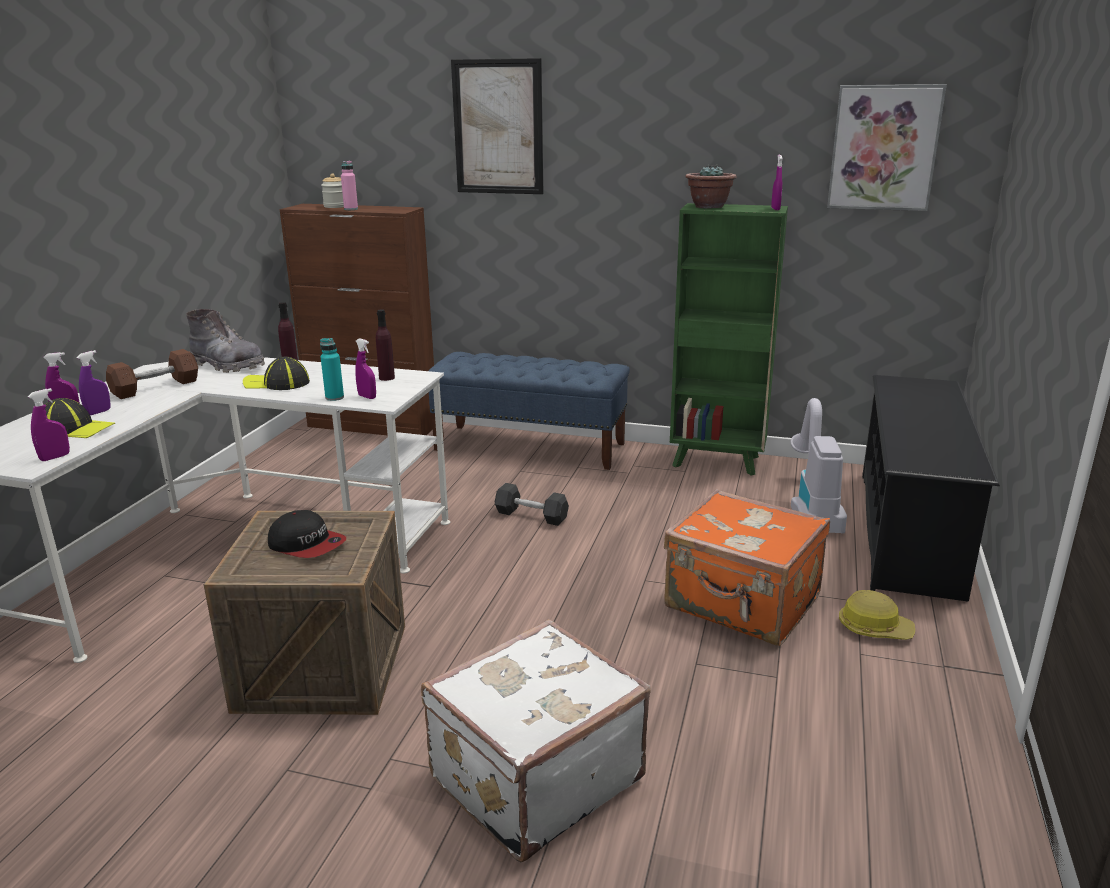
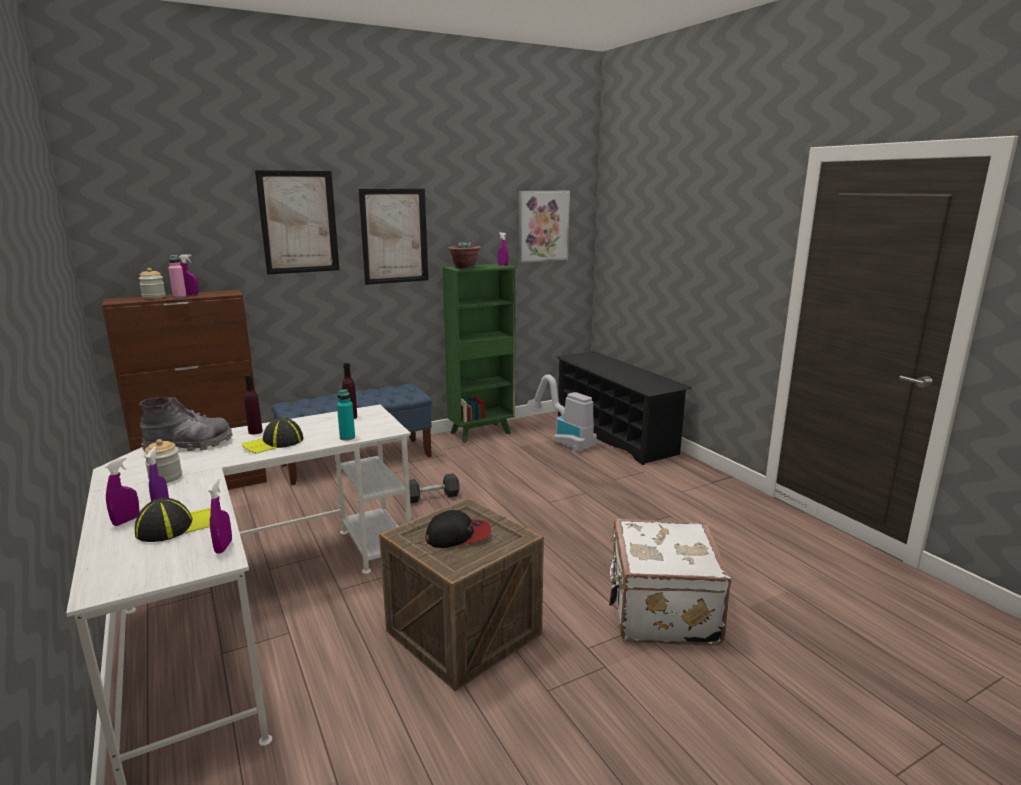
camera: 45 degrees left, 5 degrees down
(156, 388) = (165, 477): brown dumbbell -> jar
(367, 397) = (369, 430): purple spray bottle -> purple spray bottle (190, 294)
(621, 152) = (394, 236): none -> picture
(742, 604) = (608, 493): orange suitcase -> none
(874, 628) = (669, 479): hard hat -> none

